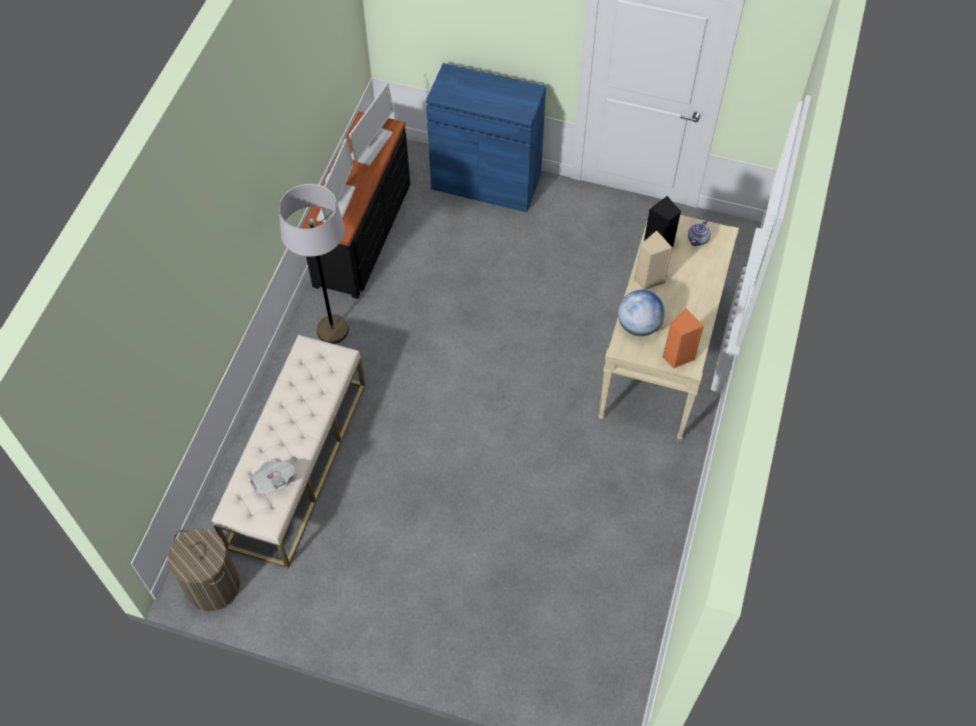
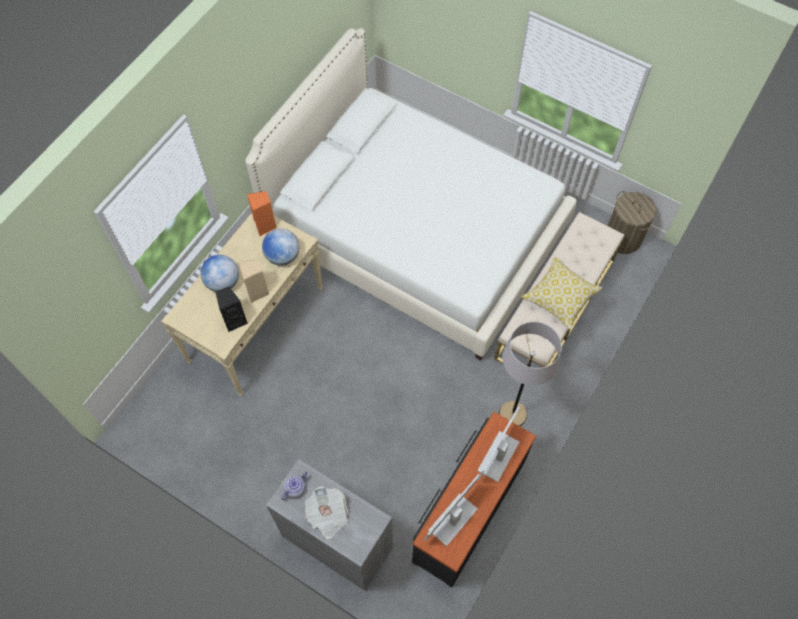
camera: 165 degrees left, 5 degrees up
(274, 480) = (578, 248): newspaper -> newspaper (327, 515)
(291, 411) = (560, 297): none -> pillow
(486, 182) = (337, 542): blue cabinet -> grey cabinet
(501, 521) = (417, 234): none -> white bed
(693, 281) = (223, 282): none -> globe
(697, 240) = (200, 317): teapot -> teapot (295, 488)

